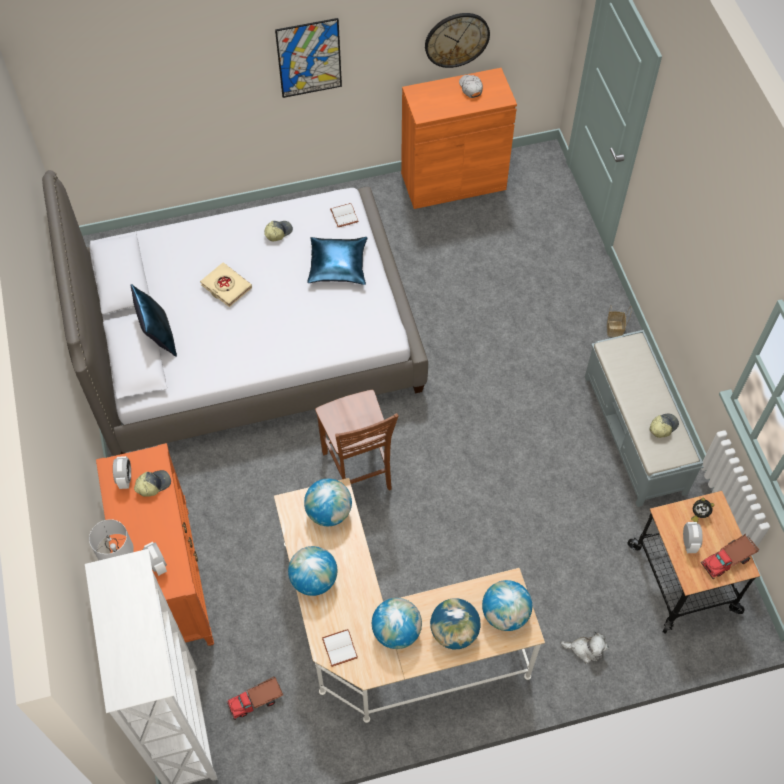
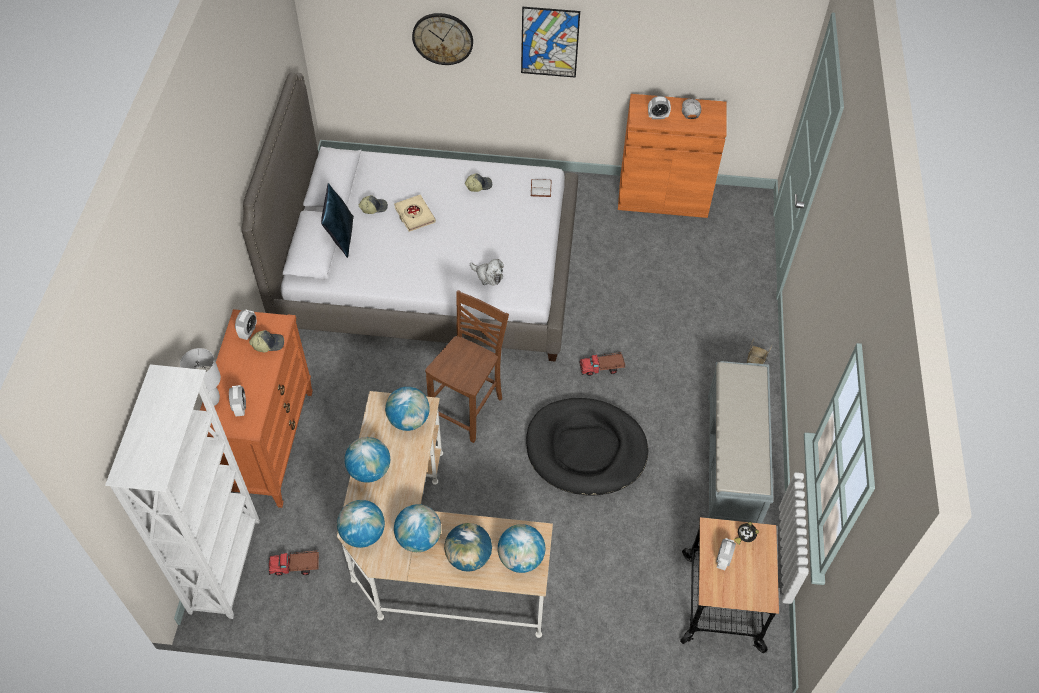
camera: 20 degrees right, 5 degrees down
(338, 265) = (516, 226): blue pillow -> none
(338, 648) = (363, 534): white book -> globe
(358, 472) = (469, 409): brown chair -> brown chair turned 150 degrees counterclockwise
(441, 104) = (657, 116): none -> alarm clock
(456, 39) = (687, 62): wall clock -> wall clock (442, 38)
(491, 473) = (586, 449): none -> black dog bed
(585, 649) = (602, 631): plush toy -> plush toy (488, 276)
(662, 427) = (748, 453): cap -> cap (373, 207)
(728, 559) = (754, 587): toy truck -> toy truck (602, 368)

